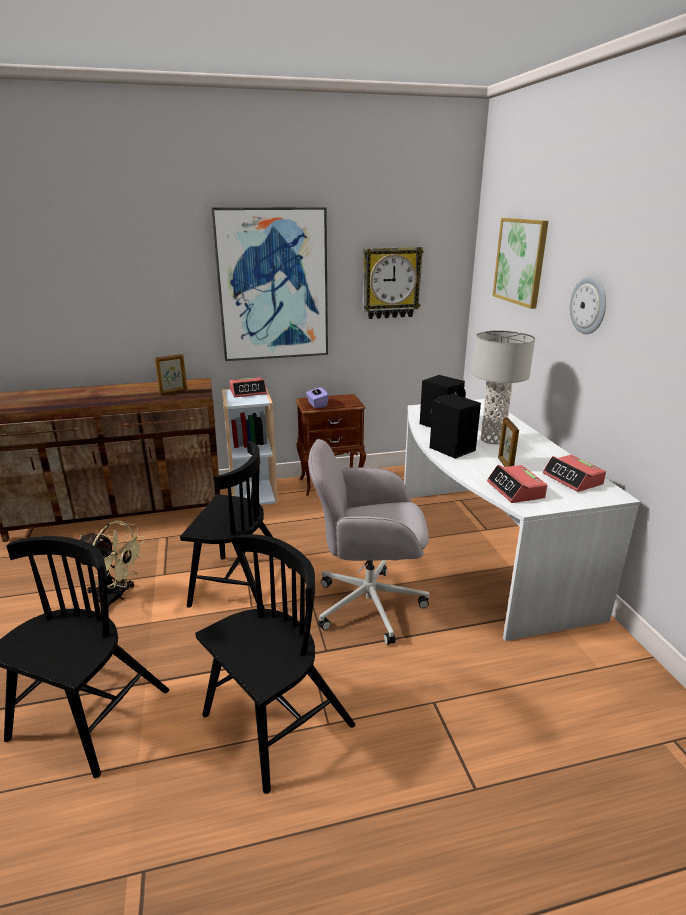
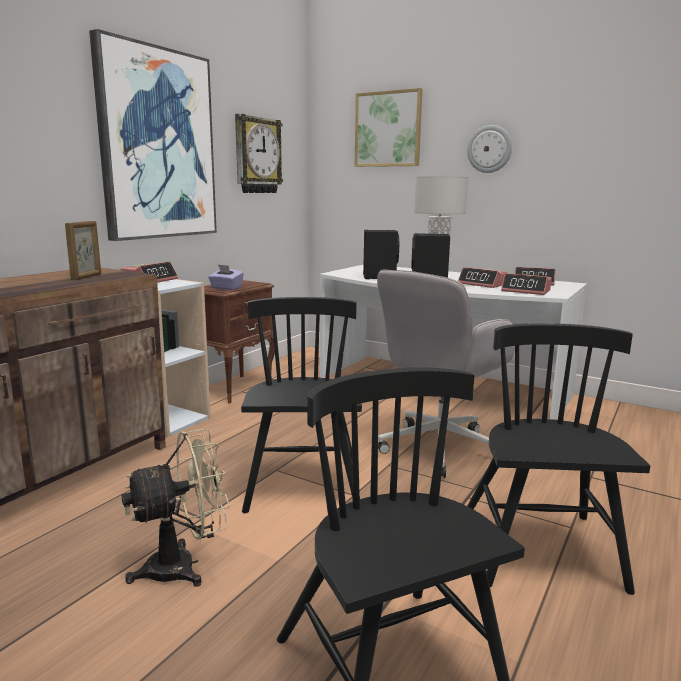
camera: 45 degrees left, 10 degrees down
(236, 584) = (303, 488): black chair -> black chair turned 60 degrees counterclockwise
(505, 465) = (483, 284): picture frame -> alarm clock

